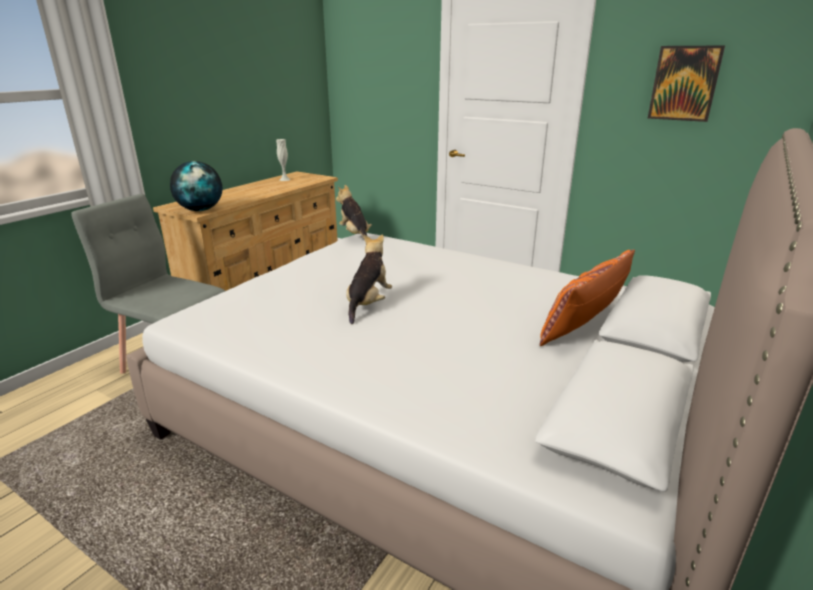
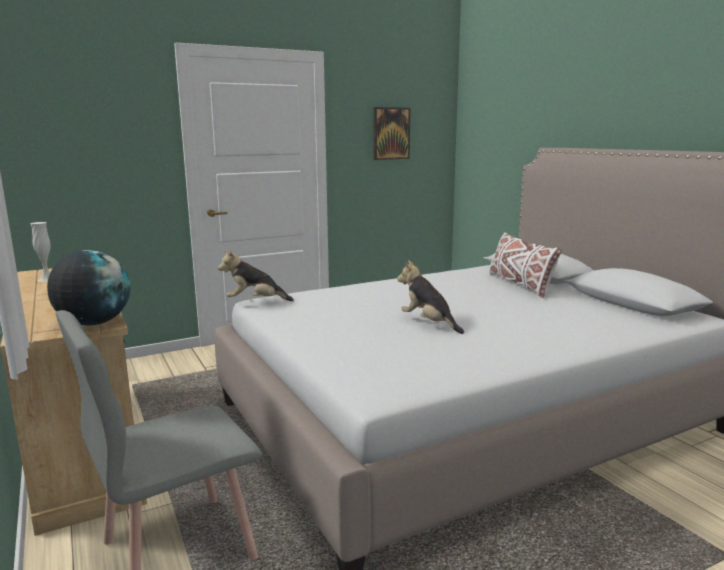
camera: 60 degrees left, 10 degrees down
(584, 323) = (520, 284): orange pillow -> white pillow

